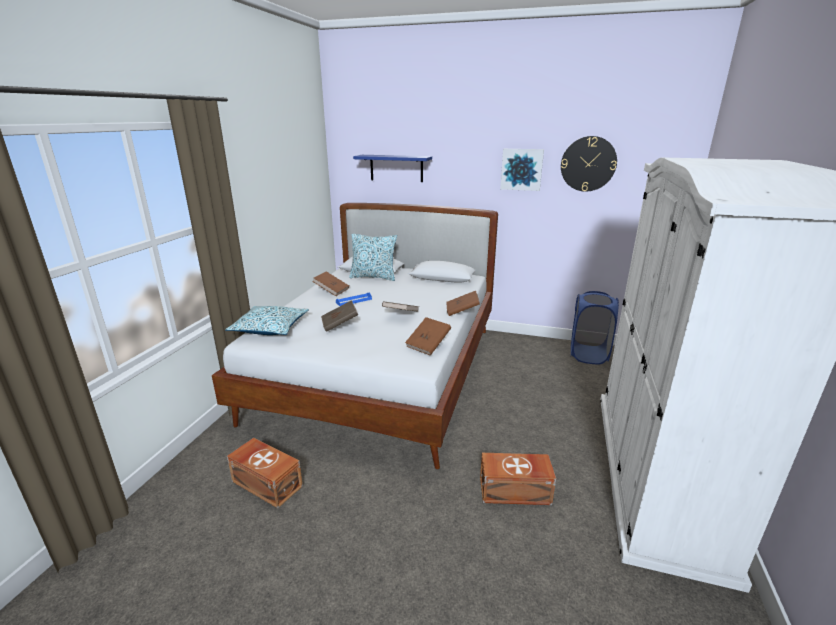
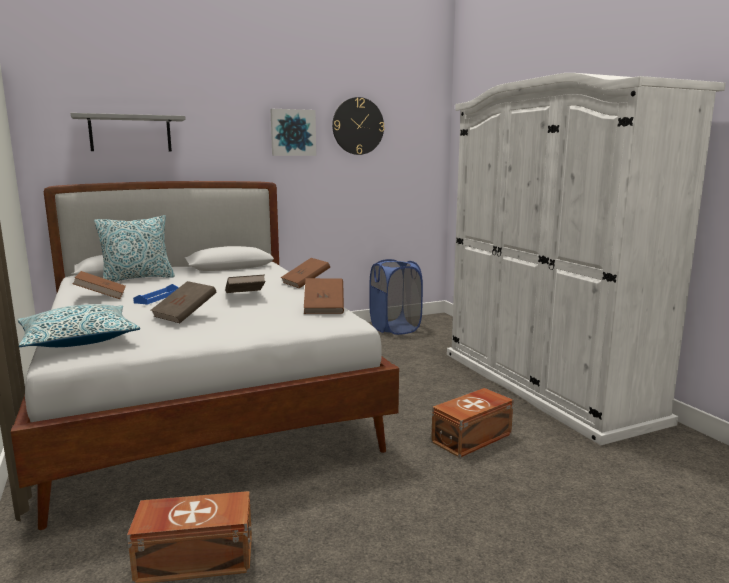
camera: 40 degrees left, 10 degrees down
(396, 168) = (130, 133): blue shelf -> grey shelf

